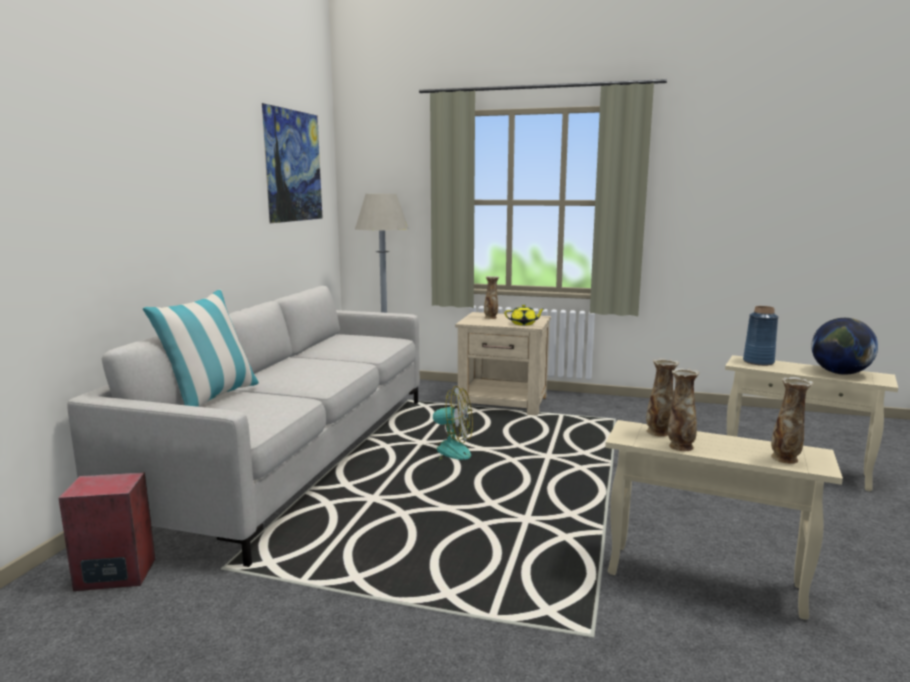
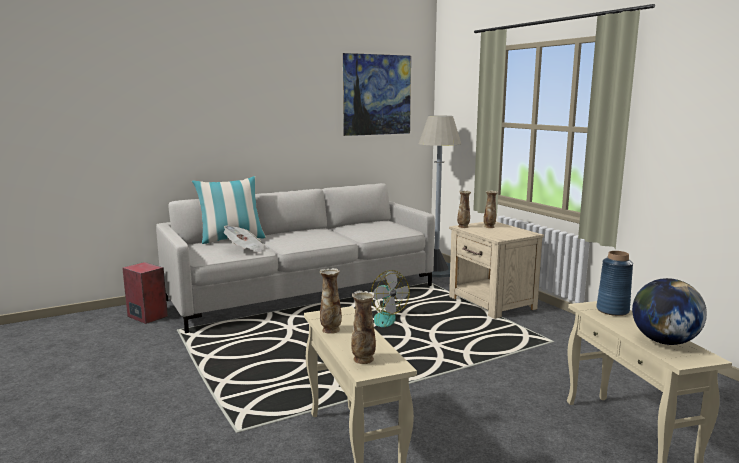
camera: 45 degrees right, 0 degrees up
(275, 404) = (245, 250): none -> newspaper
(524, 324) = (497, 235): yellow teapot -> none
(658, 432) = (347, 319): vase -> vase (463, 227)

